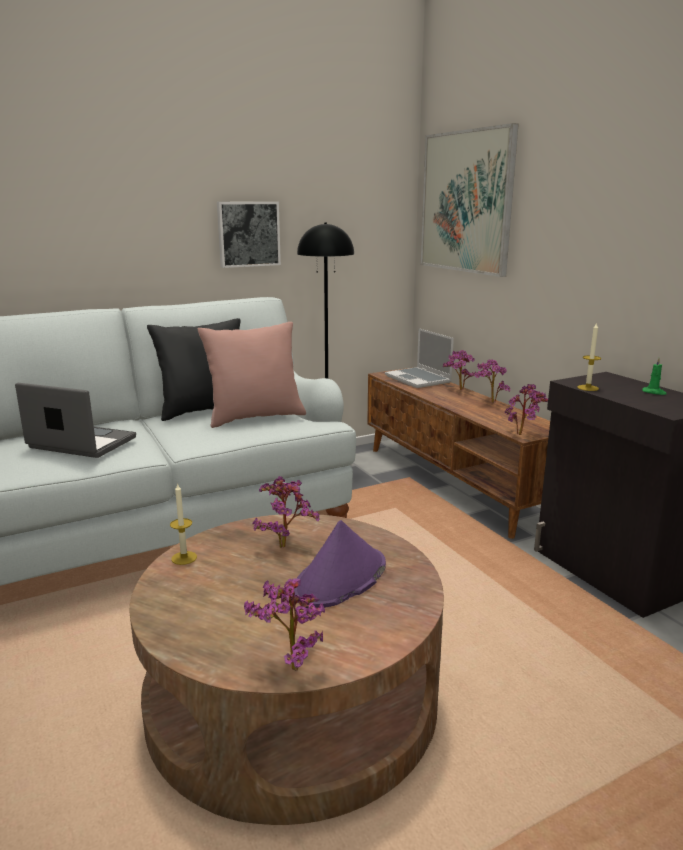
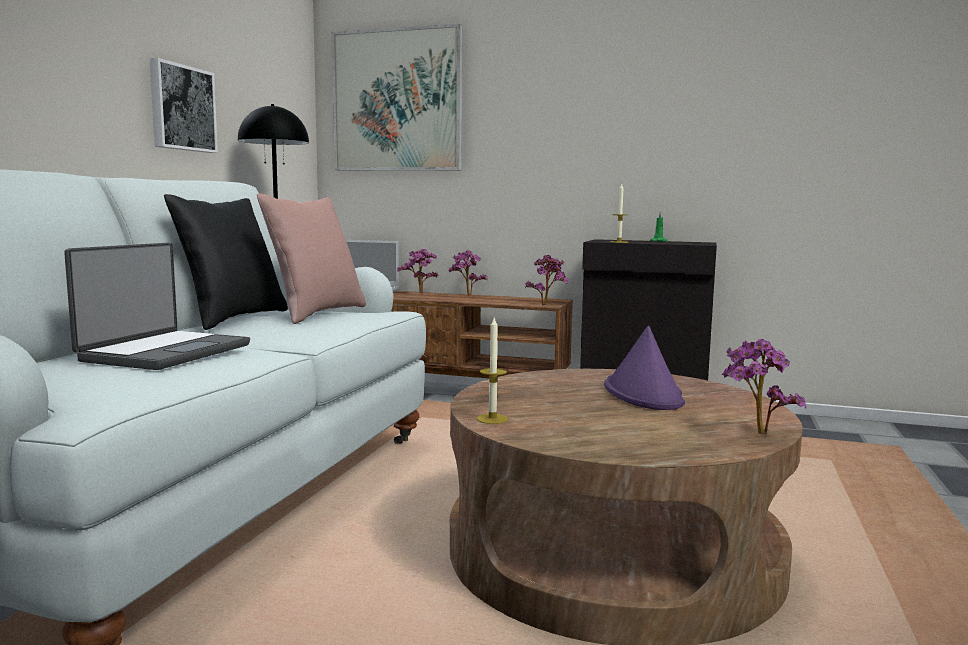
camera: 45 degrees left, 10 degrees down
(81, 443) = (164, 352): laptop -> laptop turned 135 degrees clockwise
(285, 545) = (548, 391): potted plant -> none

